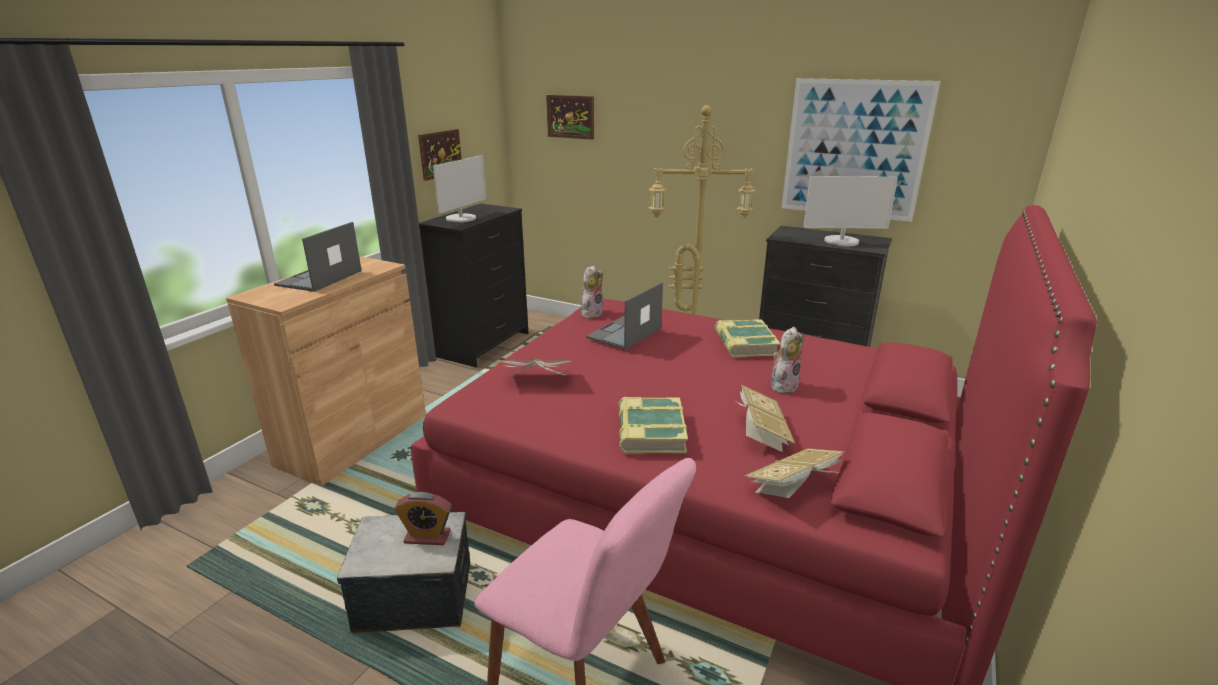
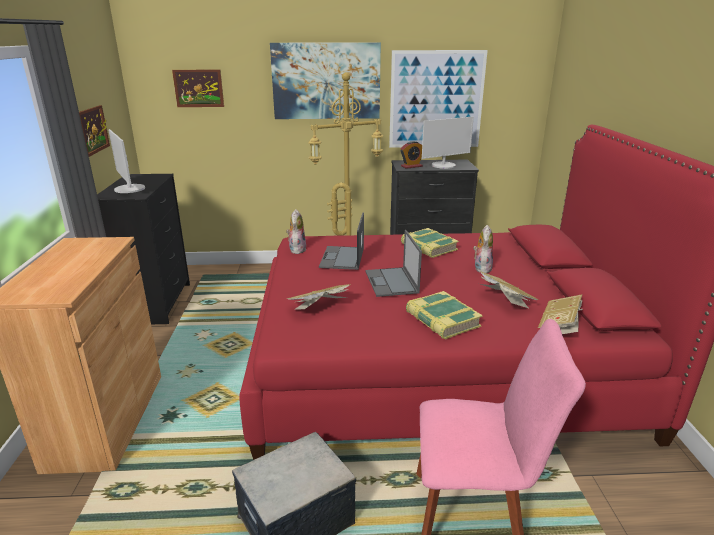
camera: 30 degrees left, 0 degrees up
(319, 278) = (62, 265): laptop -> laptop (392, 282)
(427, 537) = (307, 461): alarm clock -> alarm clock (411, 166)
(461, 218) = (129, 189): monitor -> monitor turned 150 degrees clockwise
(709, 116) = (326, 81): none -> picture

